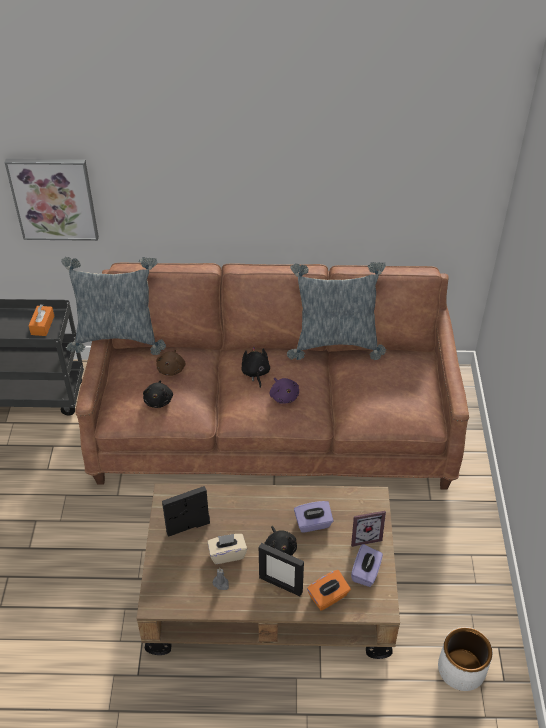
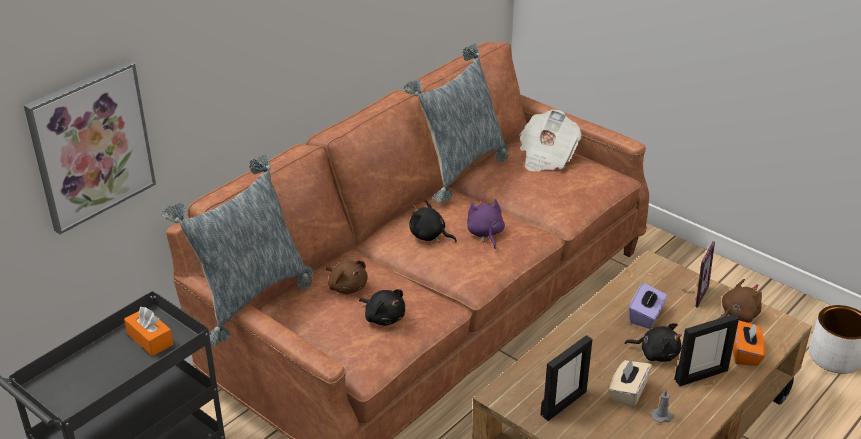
camera: 50 degrees left, 10 degrees down
(188, 527) = (563, 403): picture frame -> picture frame turned 150 degrees counterclockwise
(284, 396) = (485, 233): purple plush toy -> purple plush toy turned 120 degrees counterclockwise
(366, 572) = (737, 315): purple tissue box -> brown plush toy
(404, 376) = (546, 156): none -> newspaper

